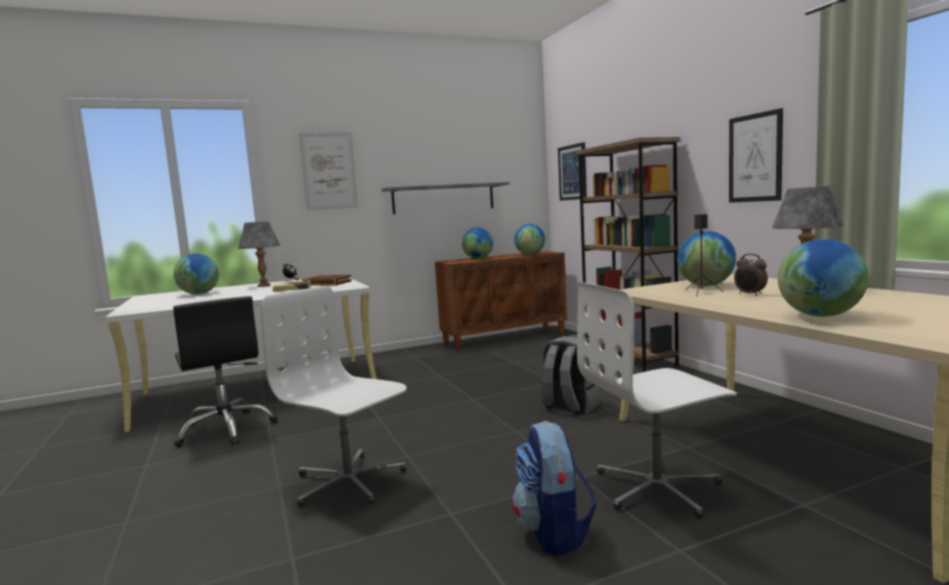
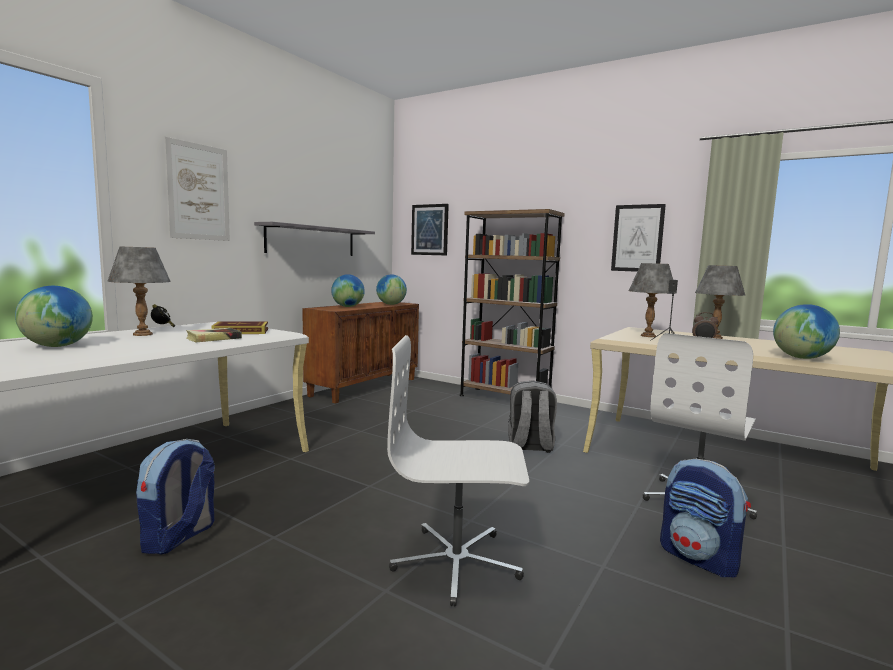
camera: 35 degrees left, 0 degrees up
(226, 429) = (179, 537): black office chair -> backpack
(706, 285) = (648, 336): globe -> grey table lamp

